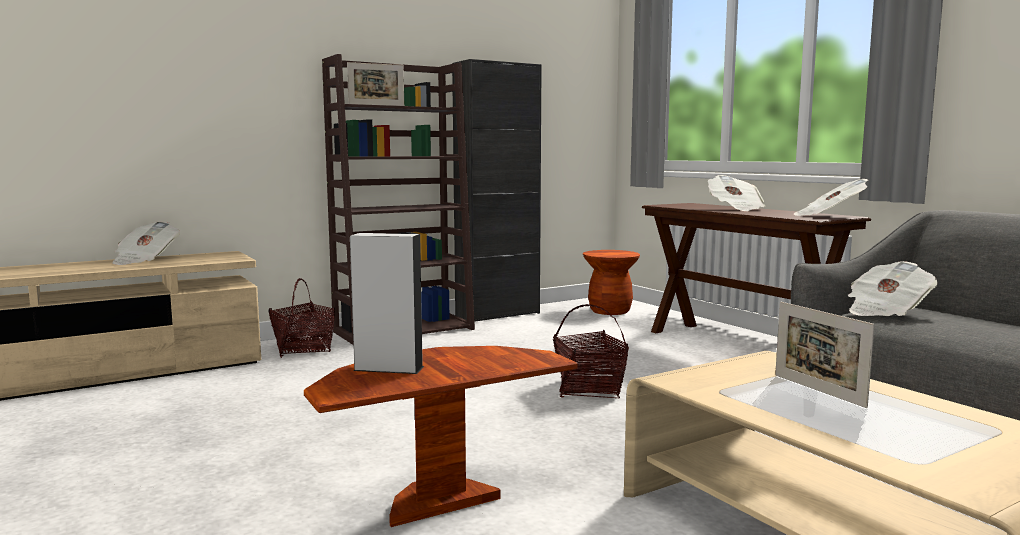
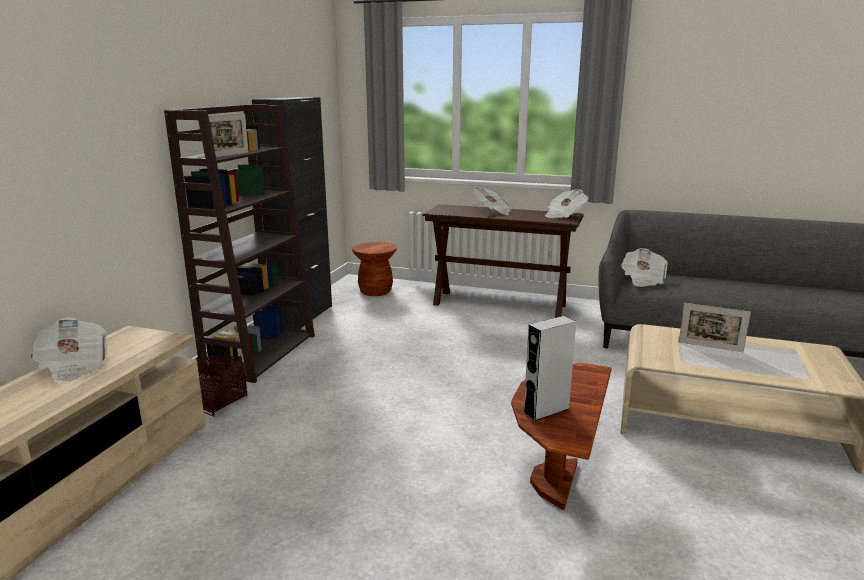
camera: 40 degrees left, 10 degrees up
(588, 389) = (481, 366): basket -> none

